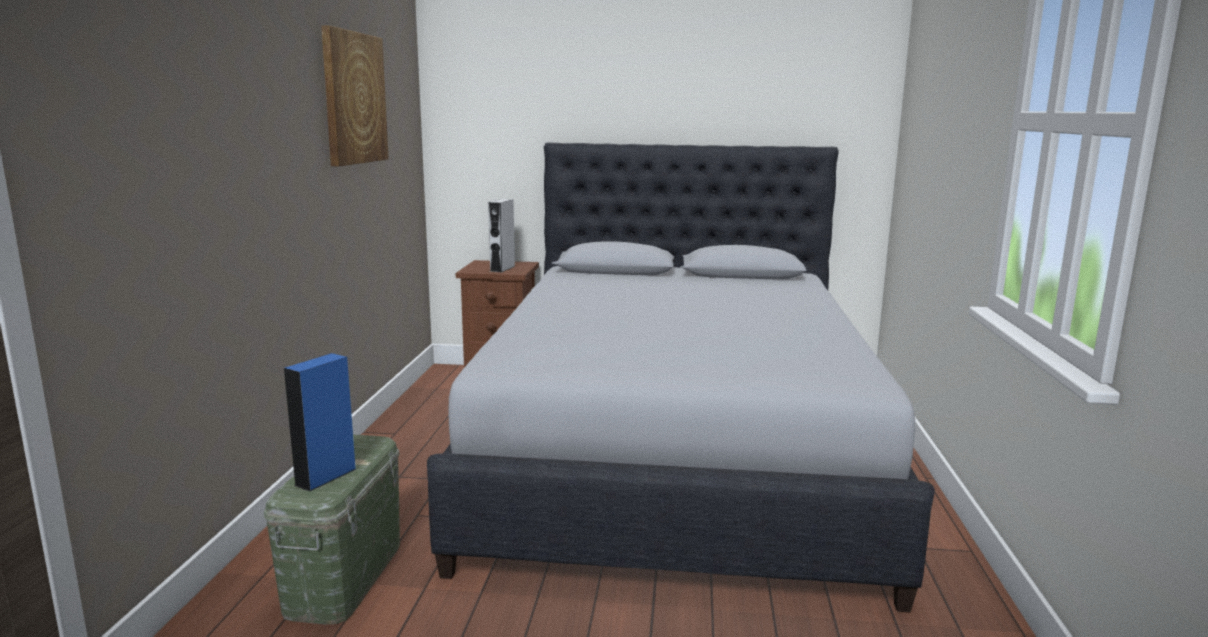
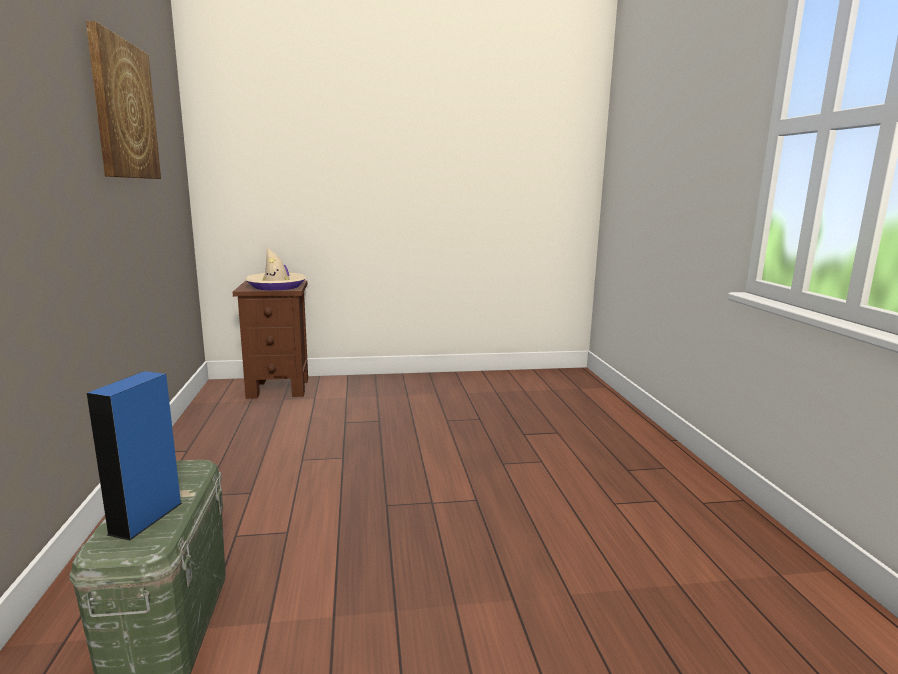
camera: 15 degrees left, 0 degrees up
(502, 268) = (276, 286): grey speaker -> beige hat
(676, 454) = (464, 442): grey bed -> none

